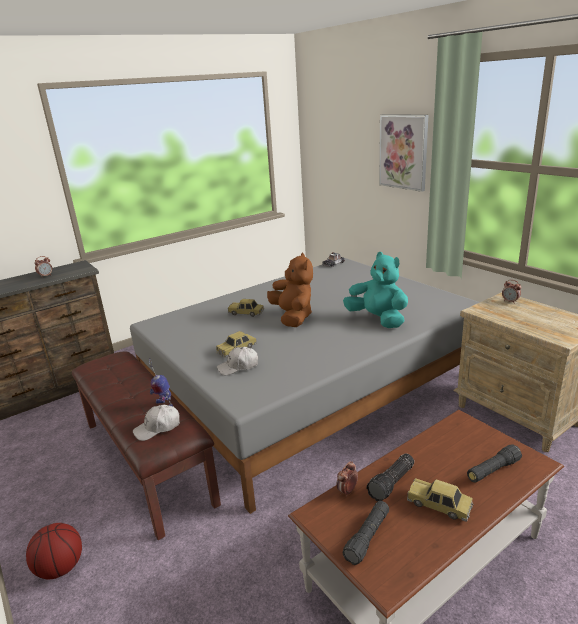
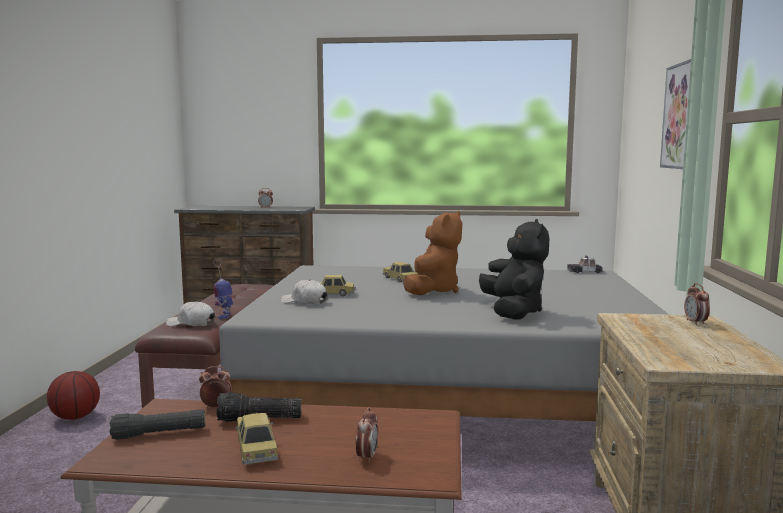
camera: 40 degrees right, 15 degrees down
(378, 319) = (513, 312): turquoise plush toy -> black plush toy
(493, 470) = (367, 457): black flashlight -> alarm clock

